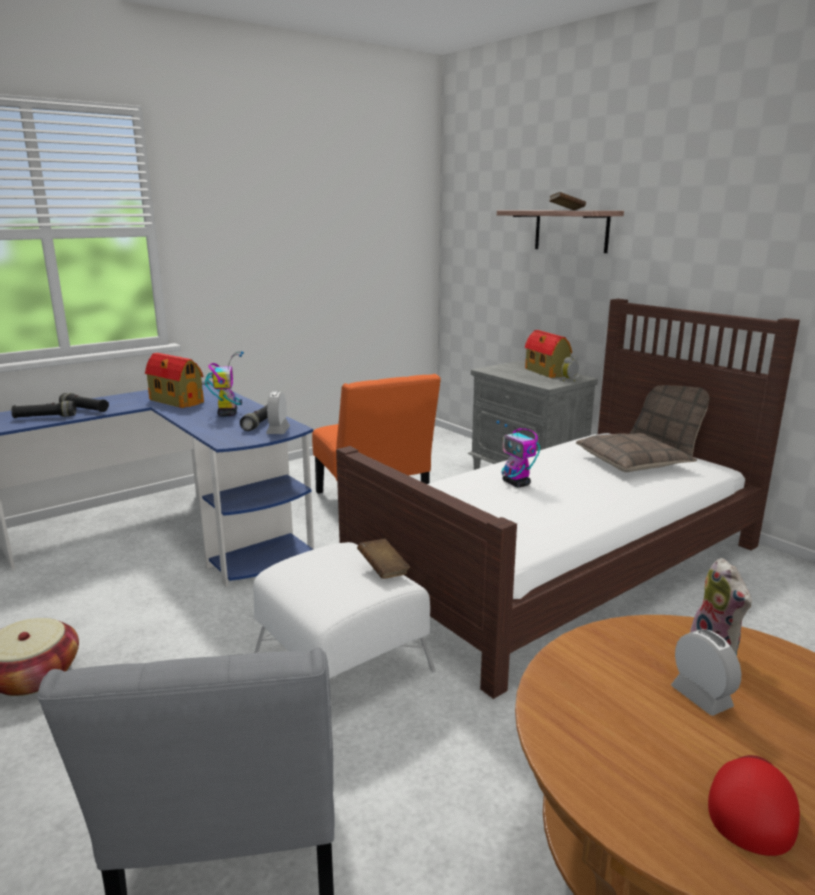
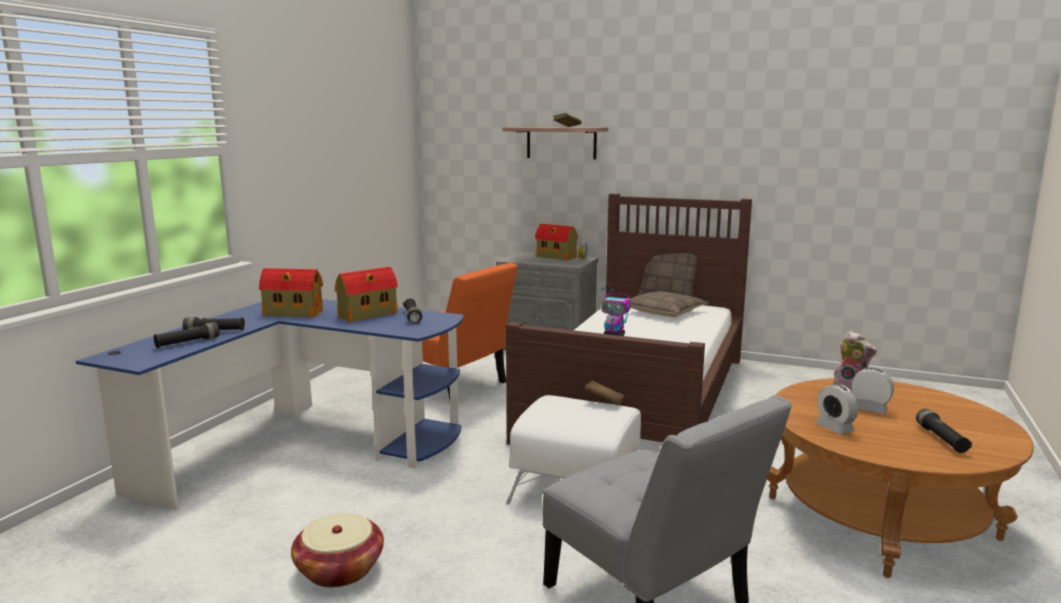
camera: 30 degrees left, 5 degrees down
(227, 413) = (366, 315): toy robot -> toy house
(278, 431) = (439, 319): alarm clock -> alarm clock (834, 428)
(753, 804) = (941, 439): red cap -> black flashlight

